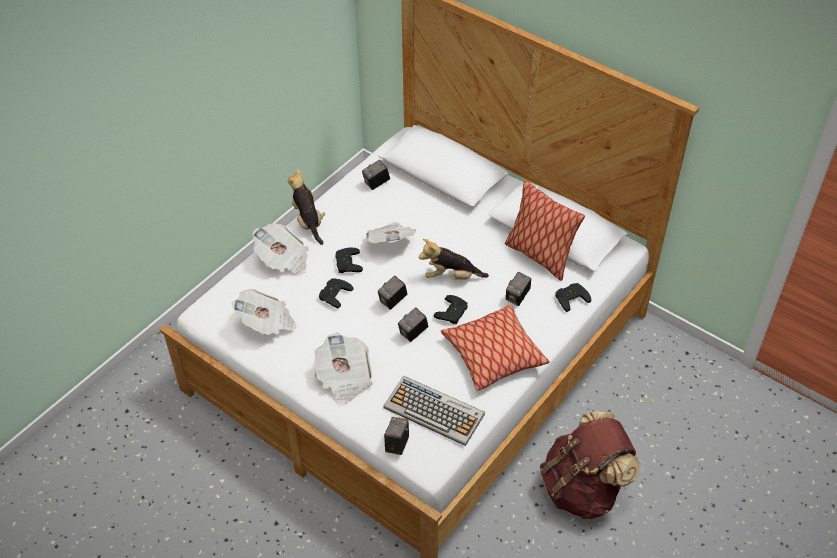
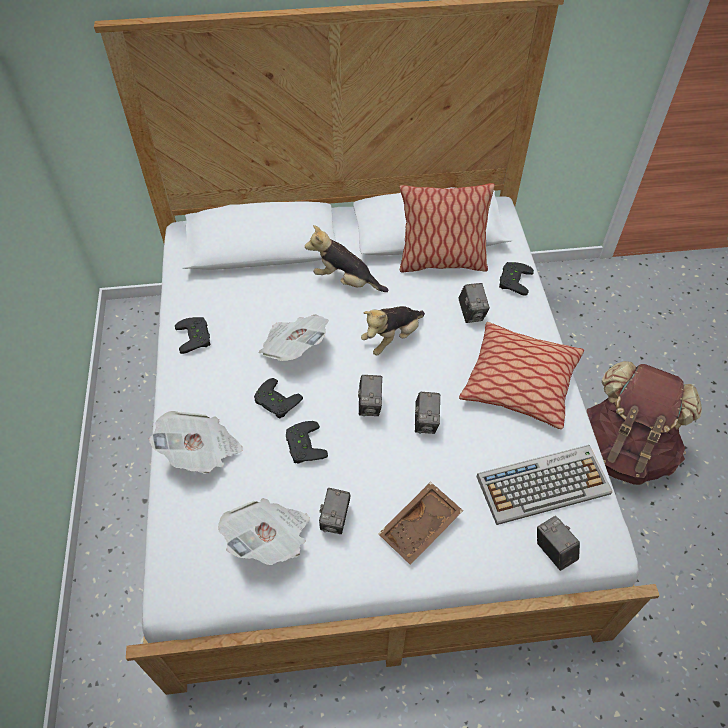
camera: 45 degrees left, 5 degrees up
(308, 222) = (180, 389): plush toy -> plush toy (346, 281)
(344, 378) = (421, 528): newspaper -> brown tray
(376, 183) = (207, 299): camera -> camera (335, 519)
(453, 313) = (438, 371): black game controller -> black game controller (196, 336)

